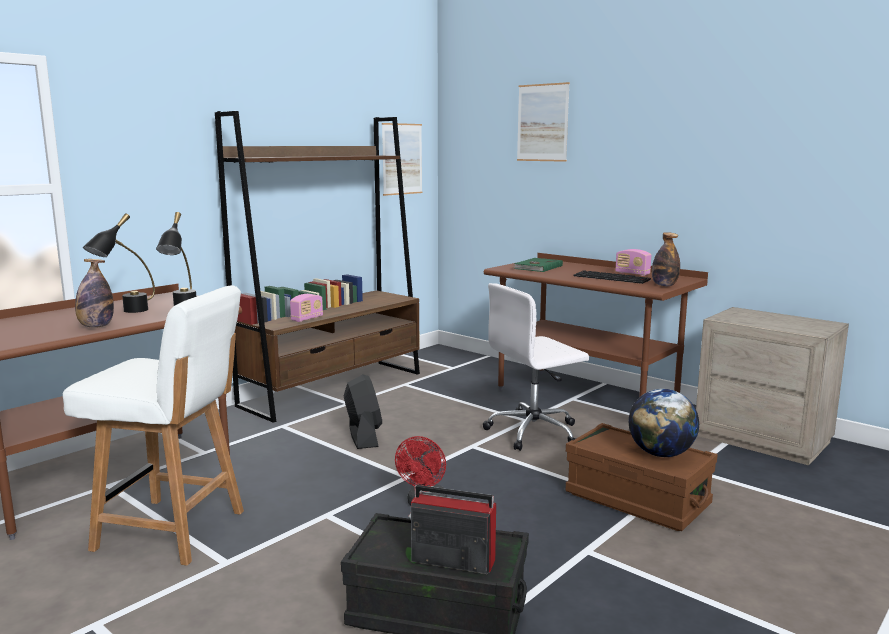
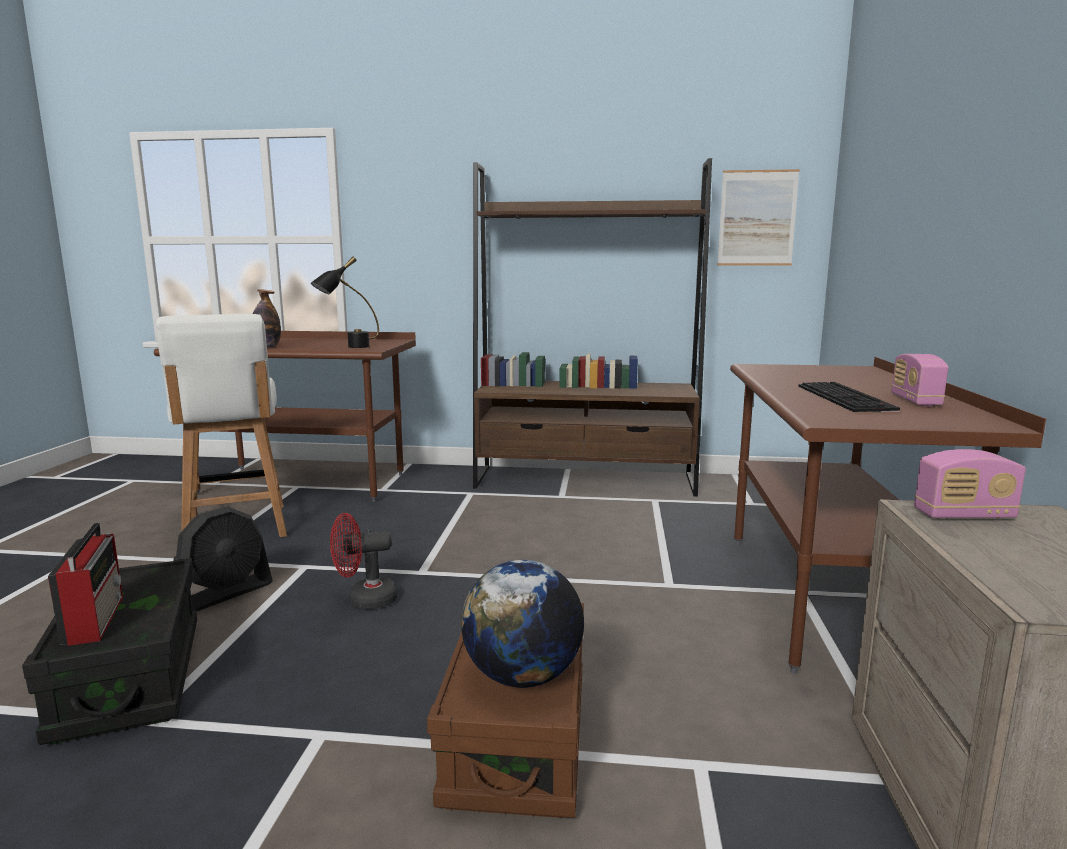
camera: 55 degrees right, 0 degrees up
(126, 312) = (320, 344): black table lamp -> none
(307, 319) = (530, 390): radio -> radio (964, 515)
(363, 436) = (492, 526): black fan -> black fan (223, 594)
(535, 432) = (640, 600): white office chair -> none
(537, 267) = (807, 372): green book -> none
(542, 122) = (908, 139): picture -> none
(664, 285) = (877, 421): bottle -> none

